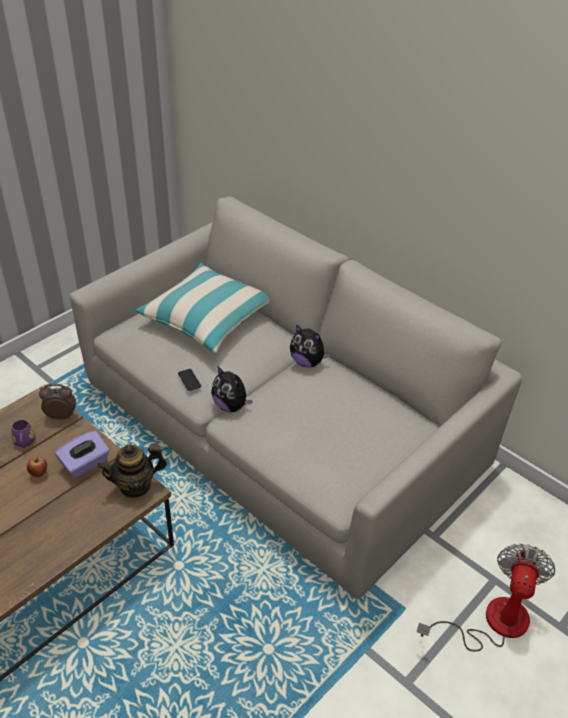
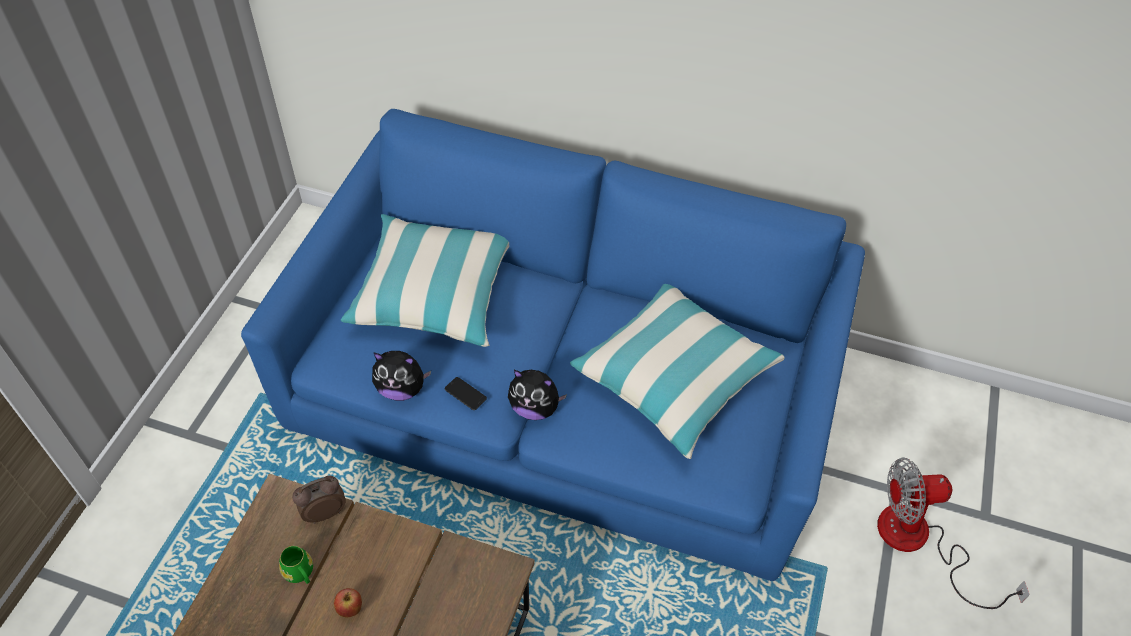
camera: 25 degrees left, 10 degrees up
(24, 443) = (300, 573): purple mug -> green mug
(85, 464) = (403, 569): purple tissue box -> none
(135, 486) = (487, 571): teapot -> none
(283, 424) = (565, 389): grey sofa -> blue sofa
(307, 362) = (594, 311): plush toy -> plush toy (401, 389)
(335, 417) = (674, 377): none -> pillow
(492, 622) = (918, 542): fan -> fan turned 90 degrees counterclockwise

